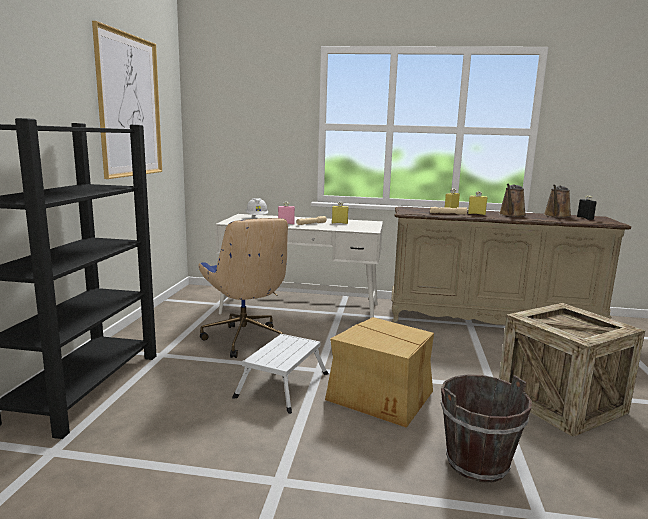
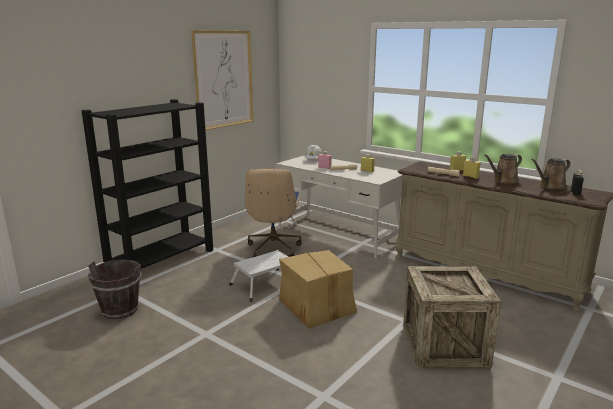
camera: 30 degrees right, 5 degrees up
(477, 463) = (325, 360): brown bucket -> brown bucket (120, 310)

